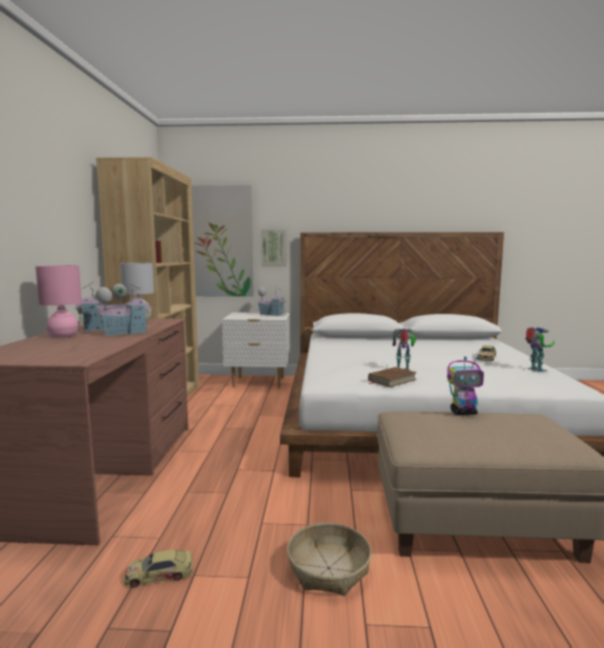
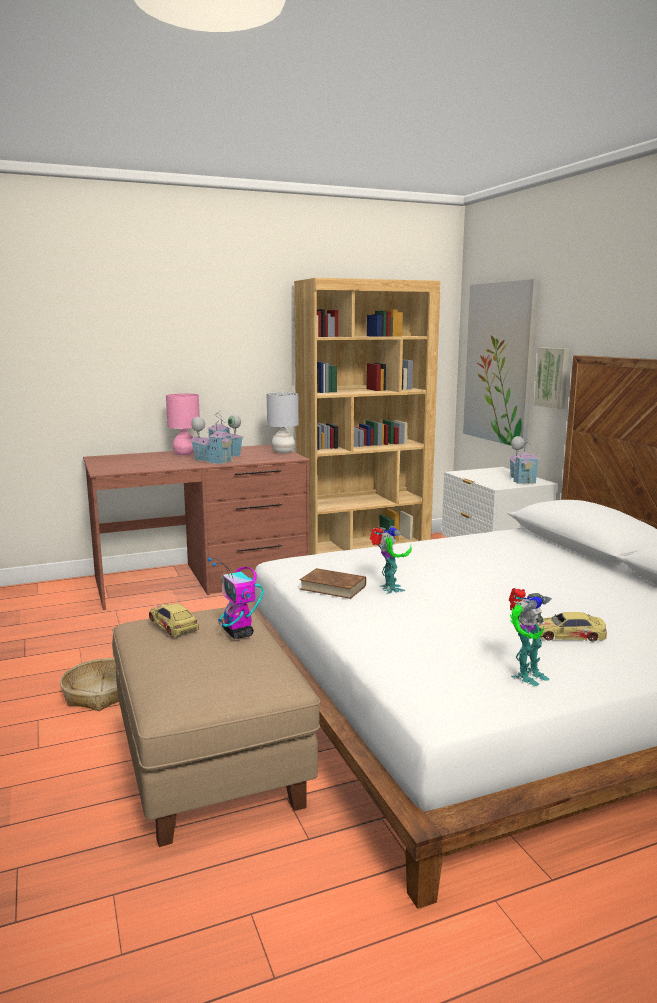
camera: 65 degrees right, 5 degrees up
(159, 574) = (77, 637): toy car -> toy car (173, 624)

